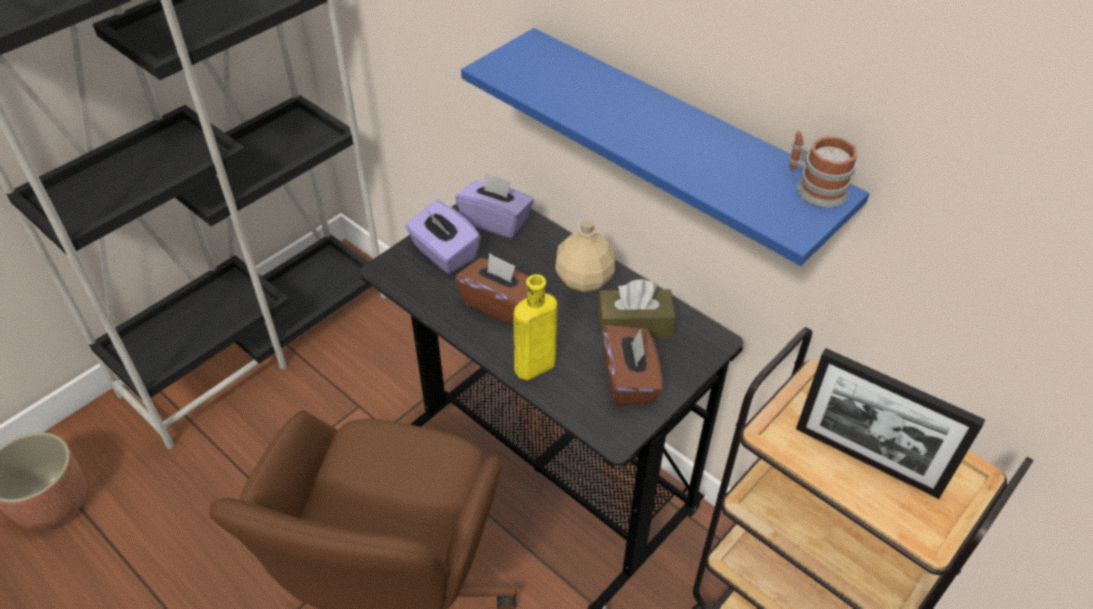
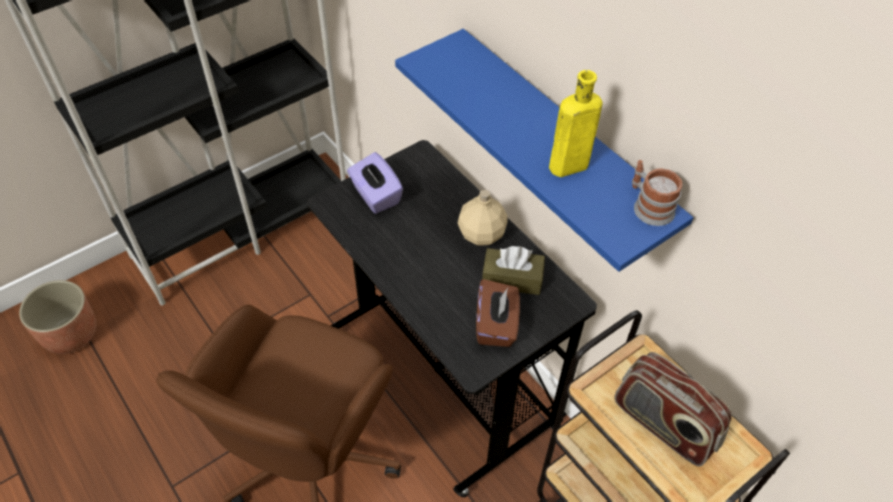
camera: 10 degrees right, 5 degrees up
(496, 221) = (423, 173): purple tissue box -> none
(499, 304) = (409, 245): brown tissue box -> none
(532, 367) = (422, 302): yellow bottle -> yellow bottle (566, 167)
(866, 460) = (663, 425): picture frame -> radio

